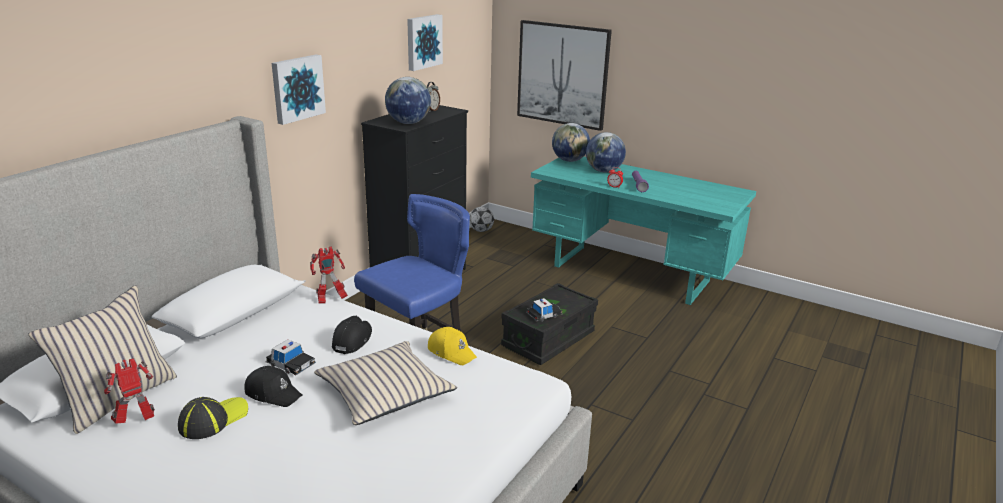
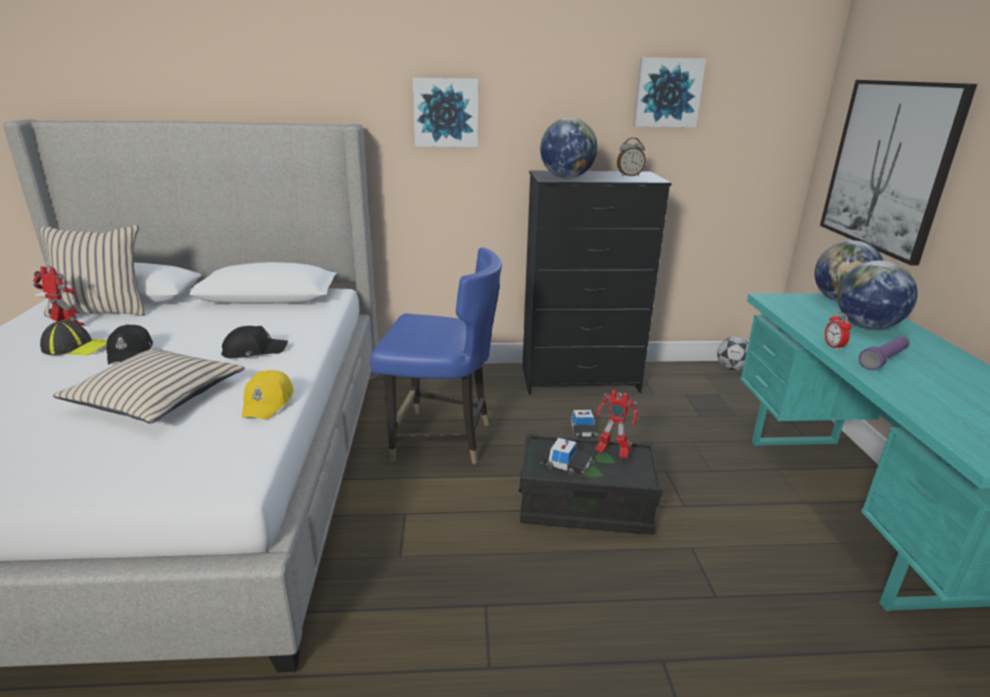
camera: 55 degrees right, 0 degrees up
(291, 364) = (190, 343): toy car -> toy car (582, 429)
(330, 299) = (326, 319): toy robot -> toy robot (611, 452)

